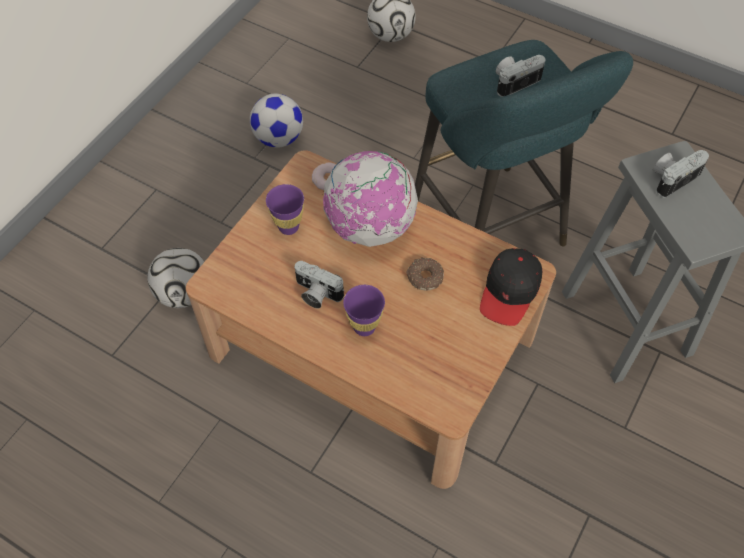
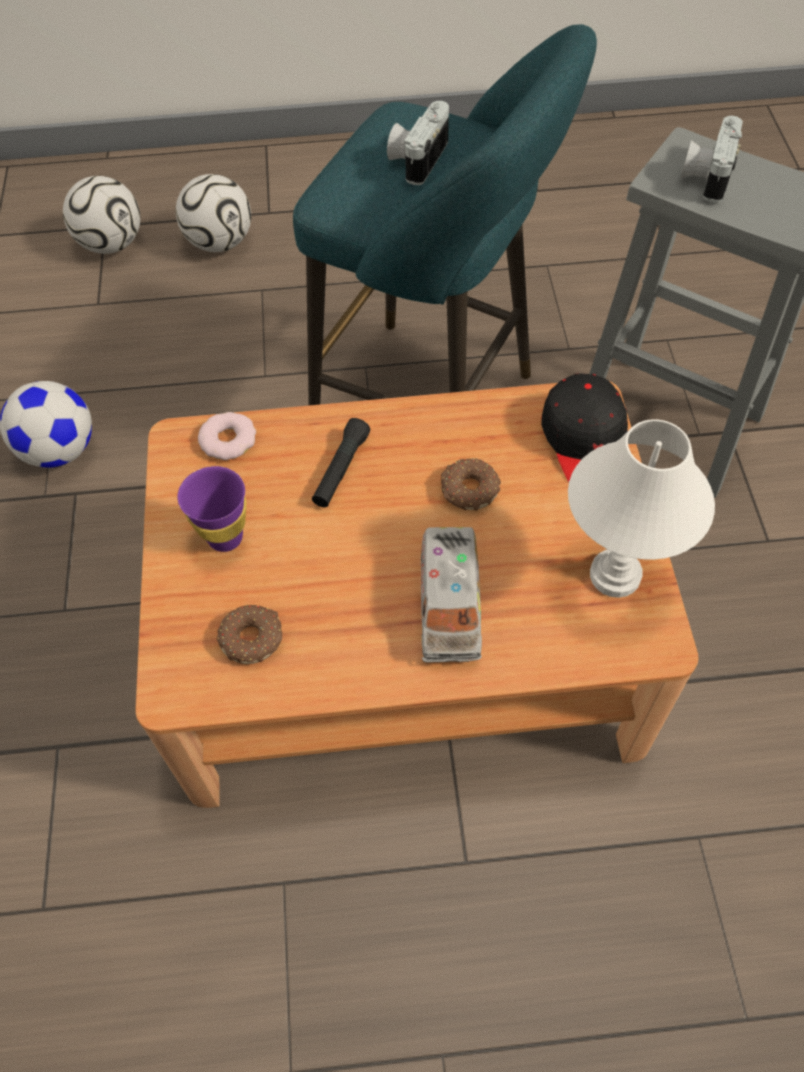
camera: 35 degrees left, 0 degrees up
(184, 293) = (87, 742): football -> football (220, 242)
(262, 282) = (253, 638): none -> donut
(316, 294) = (344, 604): camera -> none
(364, 327) = (449, 606): purple cup -> toy truck
(370, 227) = (341, 470): globe -> black flashlight
(460, 366) = (615, 574): none -> white table lamp

